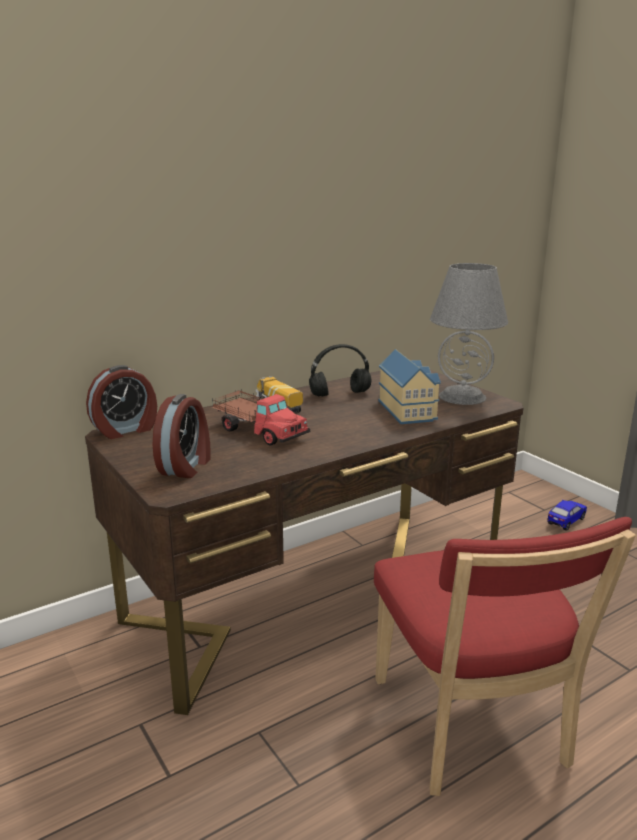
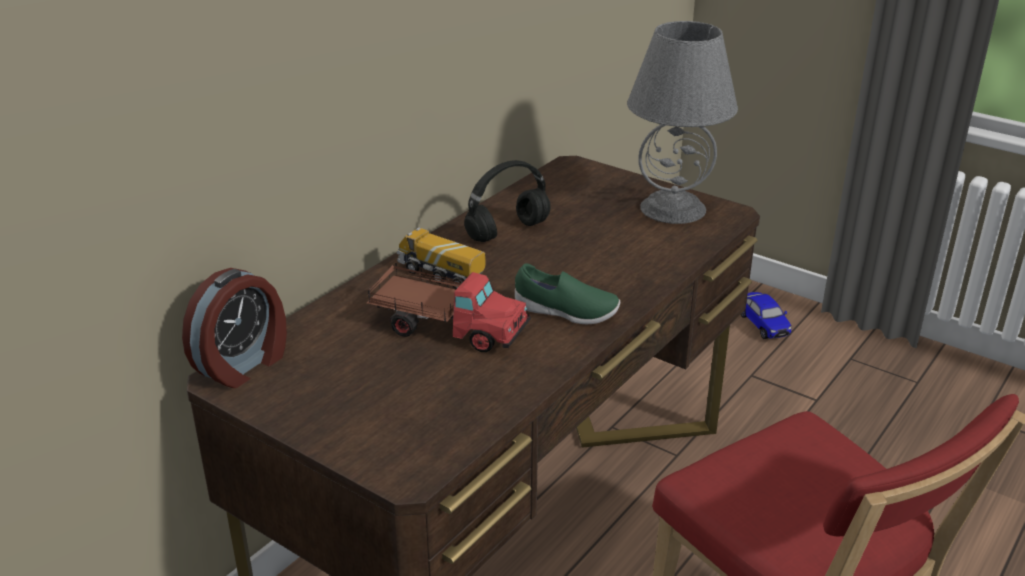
camera: 20 degrees left, 10 degrees up
(186, 466) = (394, 418): alarm clock -> none
(341, 435) = (565, 312): none -> green shoe
(408, 410) = (621, 246): toy house -> none
(566, 521) = (763, 325): toy car -> toy car turned 135 degrees clockwise

